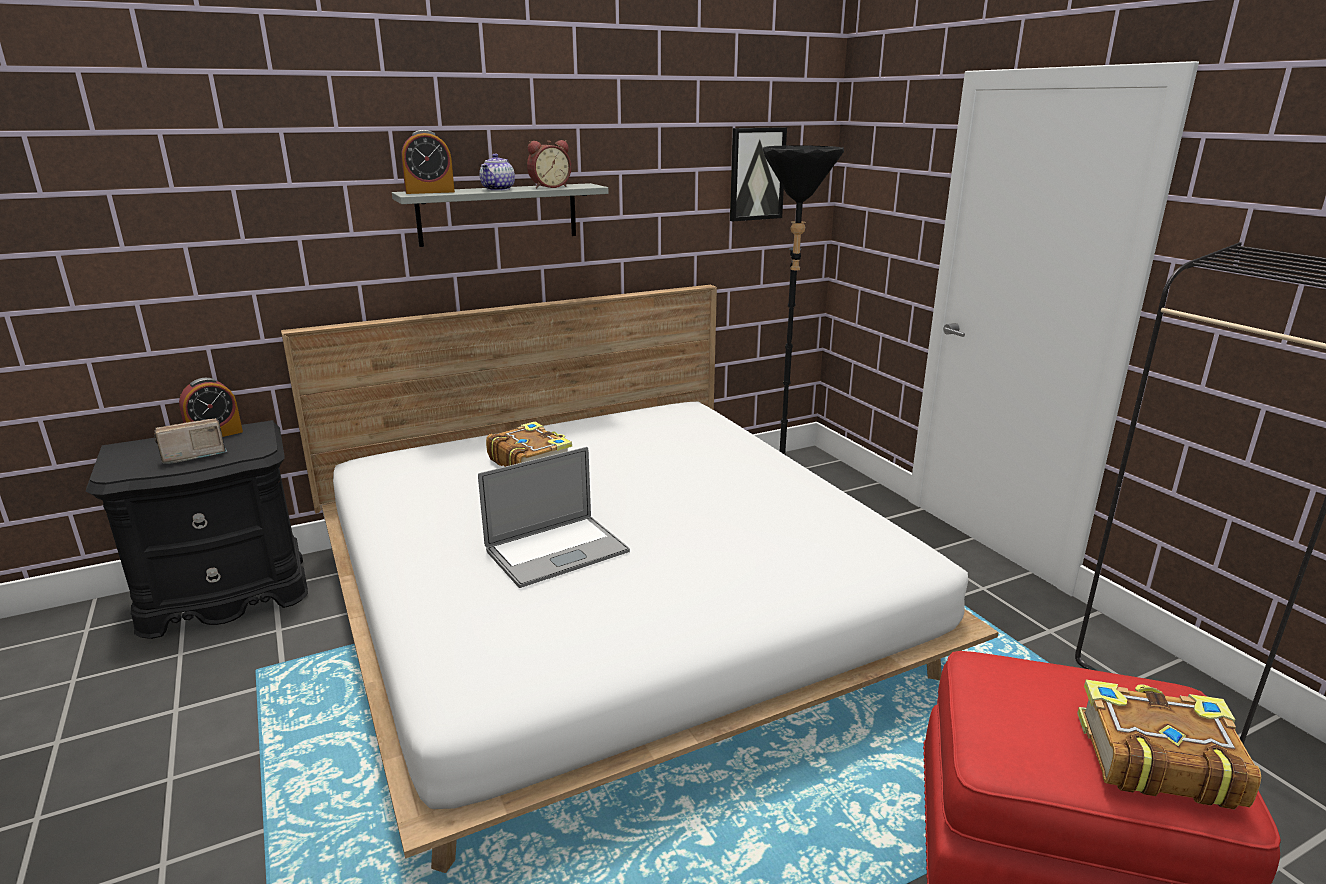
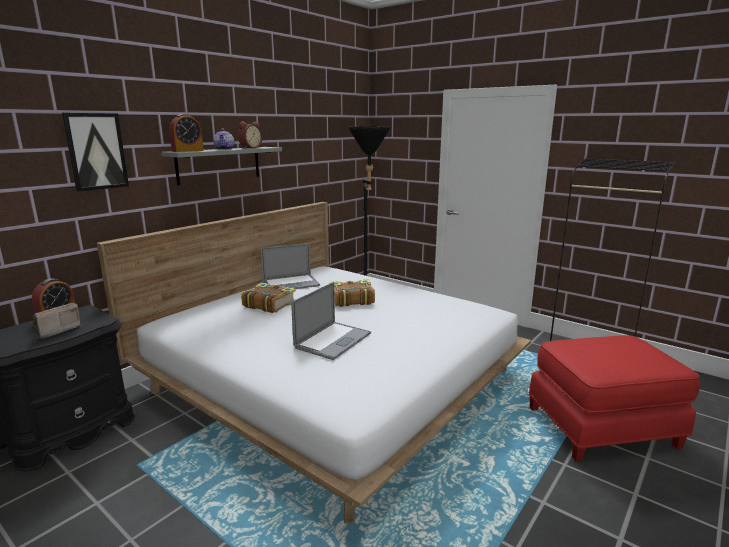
camera: 25 degrees left, 5 degrees down
(601, 428) = (291, 284): none -> laptop
(756, 174) = (338, 142): picture -> picture (96, 151)
(1155, 759) = (646, 358): book -> book (351, 299)

